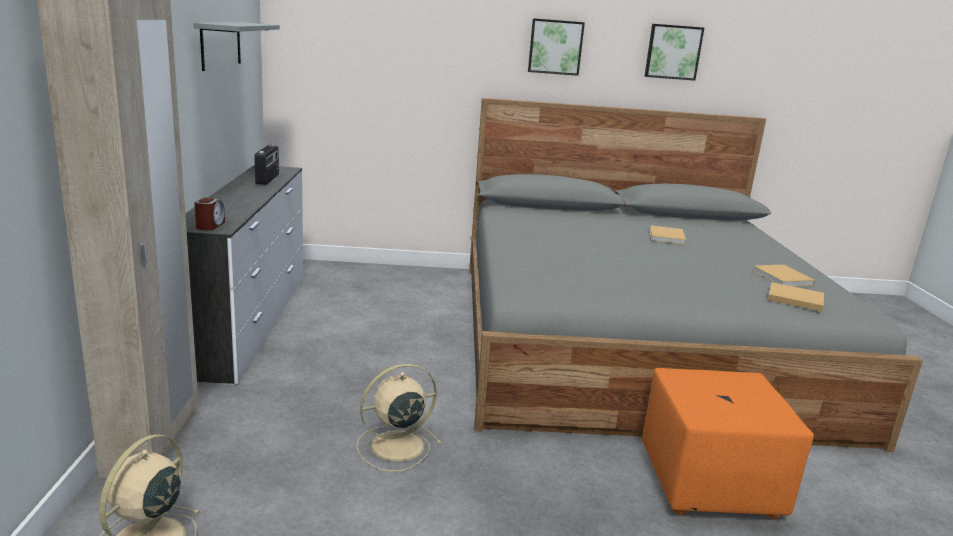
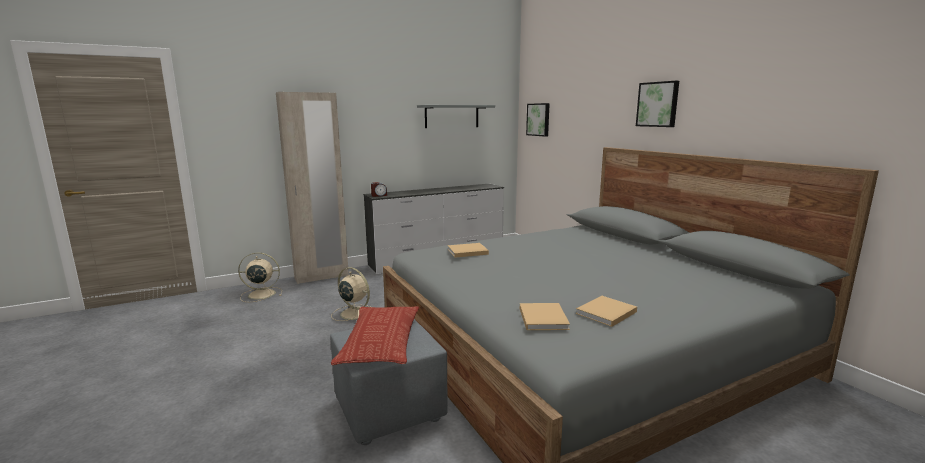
camera: 65 degrees right, 5 degrees down
(268, 179) = (467, 188): radio -> none
(666, 237) = (629, 268): beige book -> beige book (466, 252)
(673, 52) = (762, 98): picture -> picture (539, 119)
(710, 483) = (391, 410): orange ottoman -> grey ottoman
(733, 399) = (380, 341): none -> pillow

